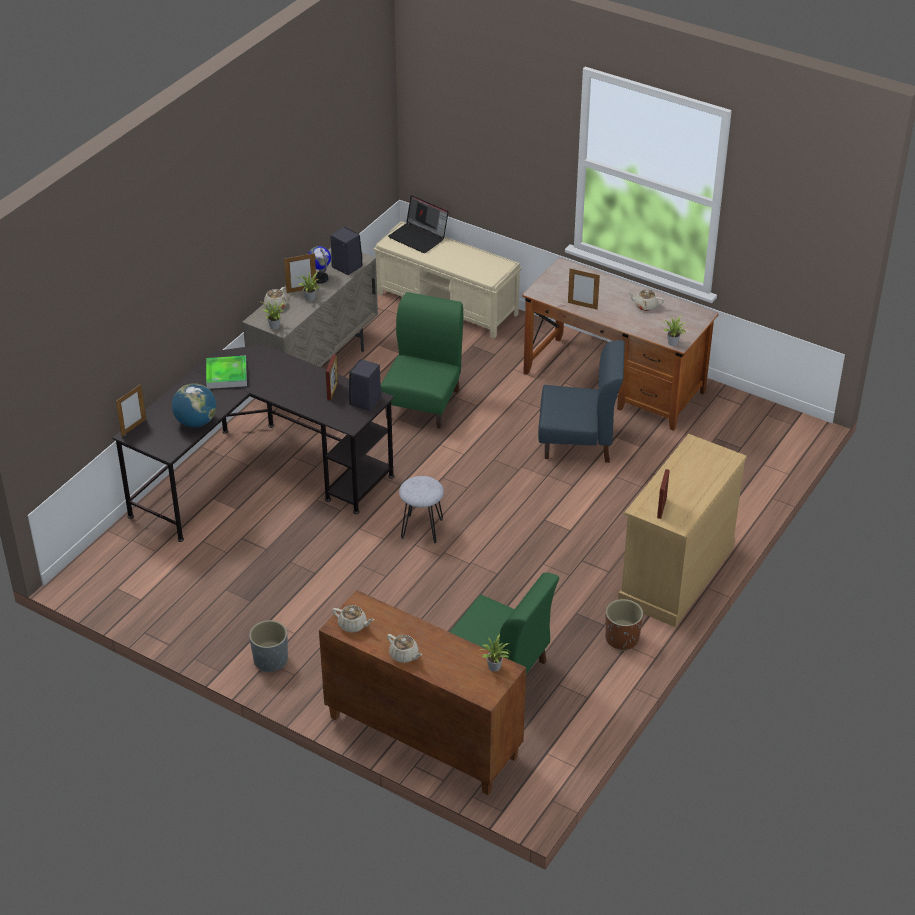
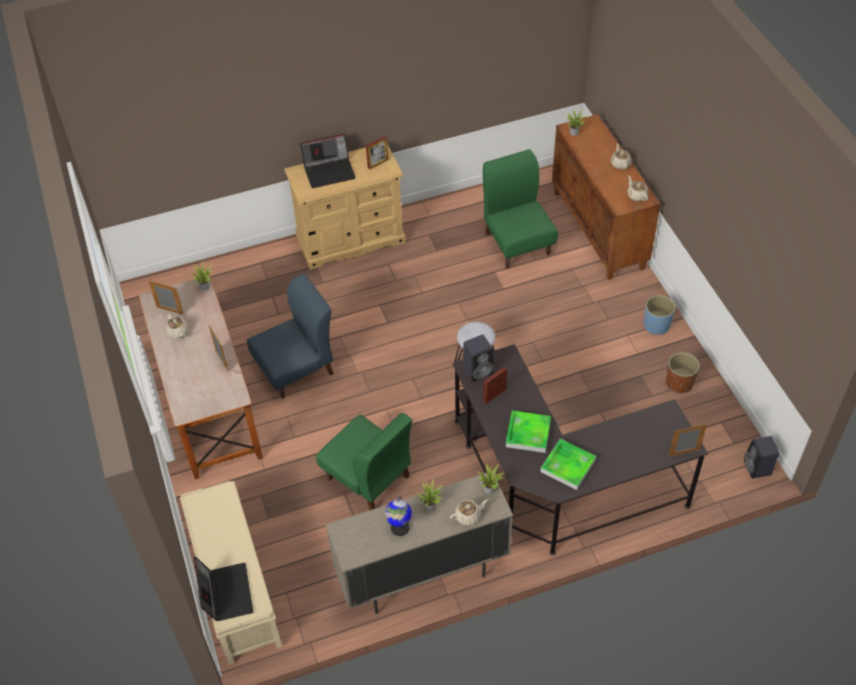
camera: 140 degrees left, 10 degrees up
(196, 422) = (628, 428): globe -> none
(270, 660) = (656, 325): grey planter -> blue planter
(279, 380) = (528, 433): none -> tray
(301, 290) = (429, 522): picture frame -> picture frame (170, 311)
(346, 266) = (363, 529): black speaker -> black speaker (758, 468)
(423, 404) = (368, 478): green chair -> green chair turned 105 degrees counterclockwise
(578, 442) = (296, 369): blue chair -> blue chair turned 105 degrees clockwise
(621, 638) = (428, 221): brown planter -> brown planter (679, 383)
(698, 475) = (330, 171): none -> laptop

